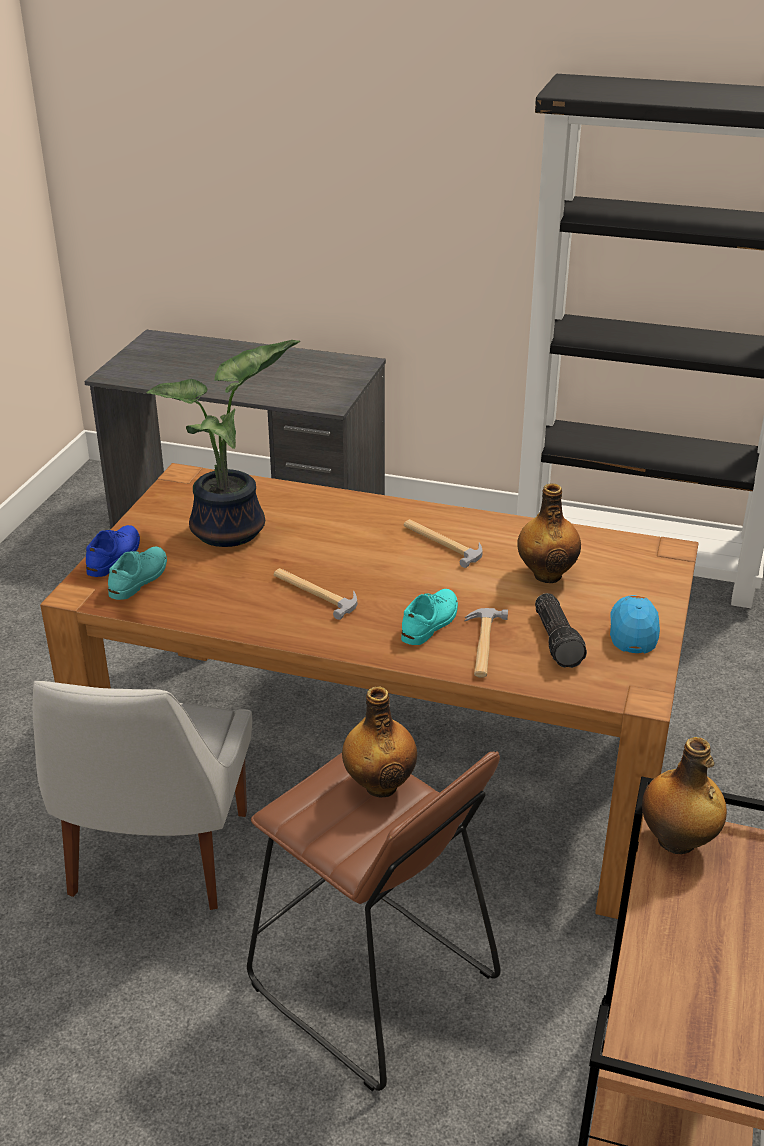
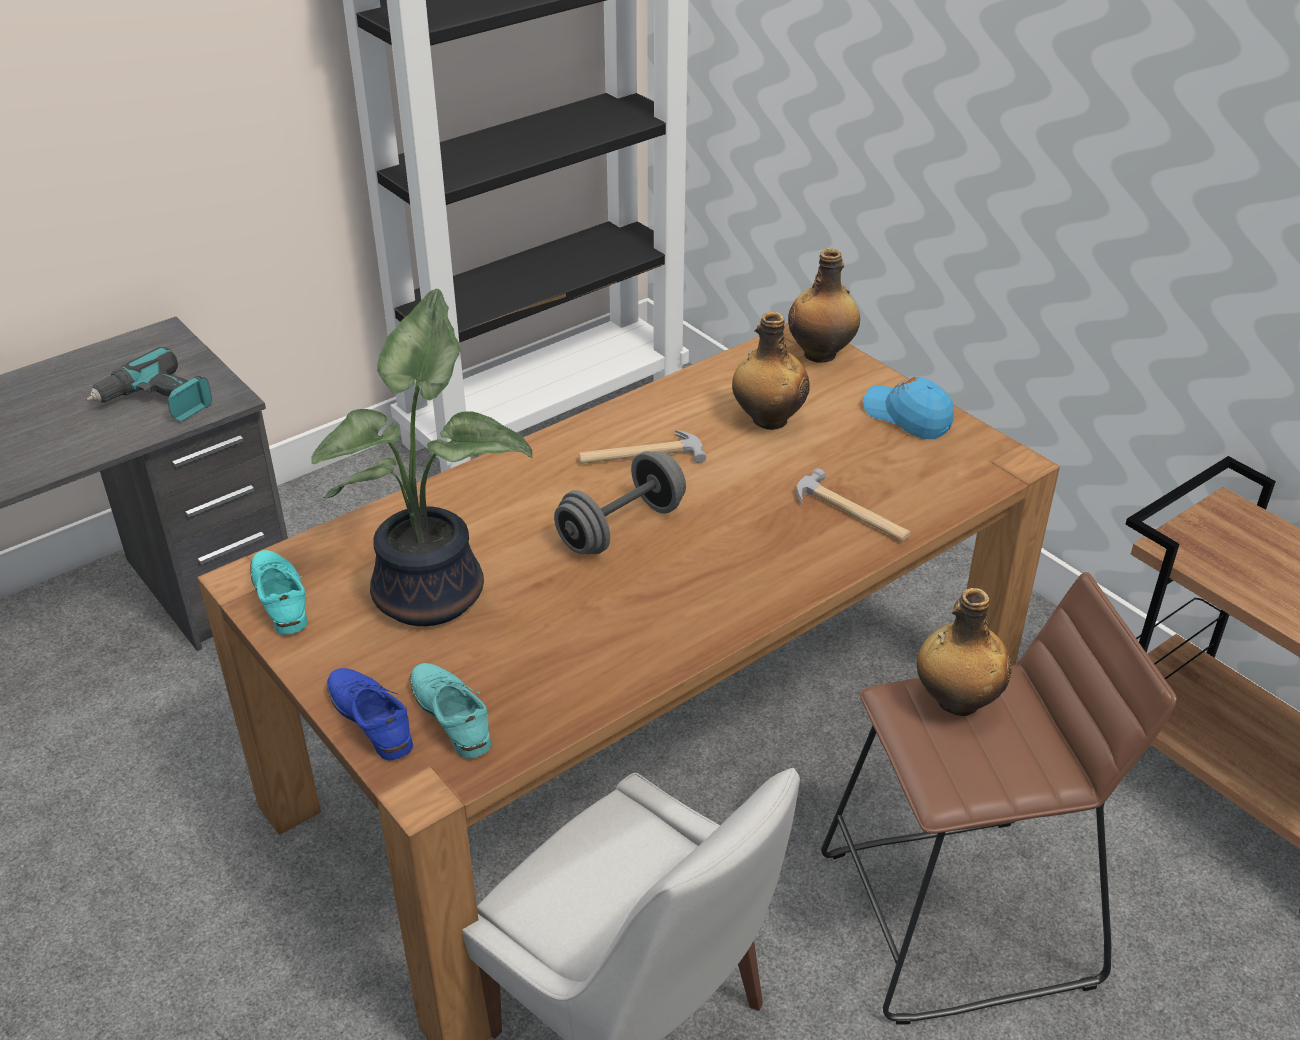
camera: 55 degrees left, 5 degrees up
(304, 390) = (157, 402): none -> power drill
(315, 593) = (641, 583): hammer -> none
(360, 565) = (621, 528): none -> grey dumbbell
(430, 622) = (778, 528): turquoise shoe -> turquoise shoe (280, 597)
(558, 640) = (885, 465): flashlight -> none
(677, 841) = (1193, 549): bottle -> bottle (821, 354)

